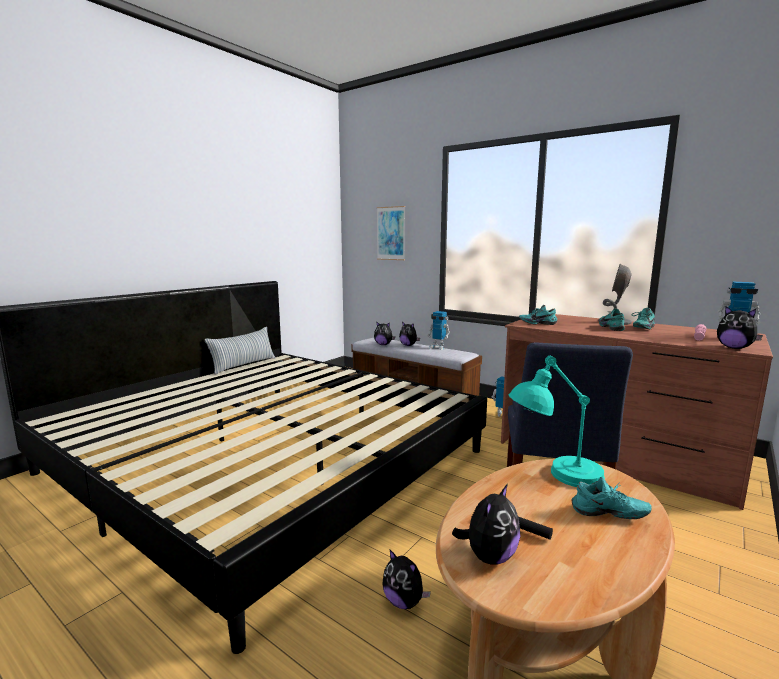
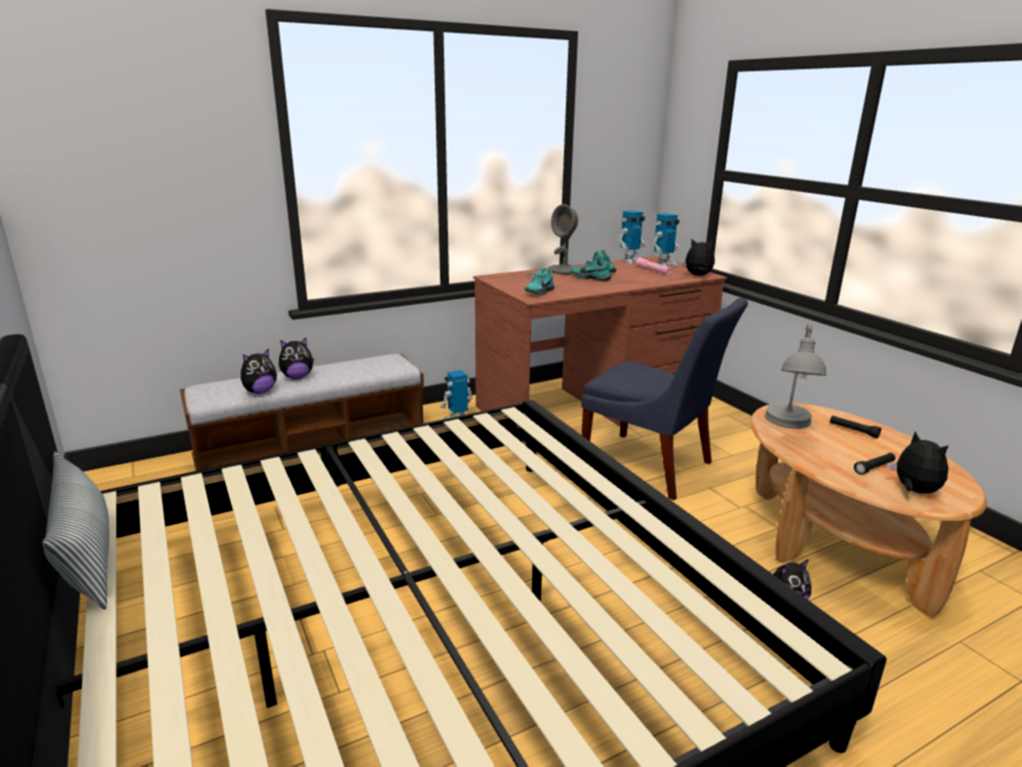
camera: 65 degrees left, 10 degrees up
(391, 233) = (162, 174): picture -> none
(438, 347) = (343, 364): toy robot -> toy robot (630, 261)
(555, 476) = (789, 427): turquoise table lamp -> grey table lamp
(609, 515) = (853, 431): turquoise shoe -> black flashlight
(734, 348) = (698, 275): plush toy -> plush toy turned 150 degrees counterclockwise

